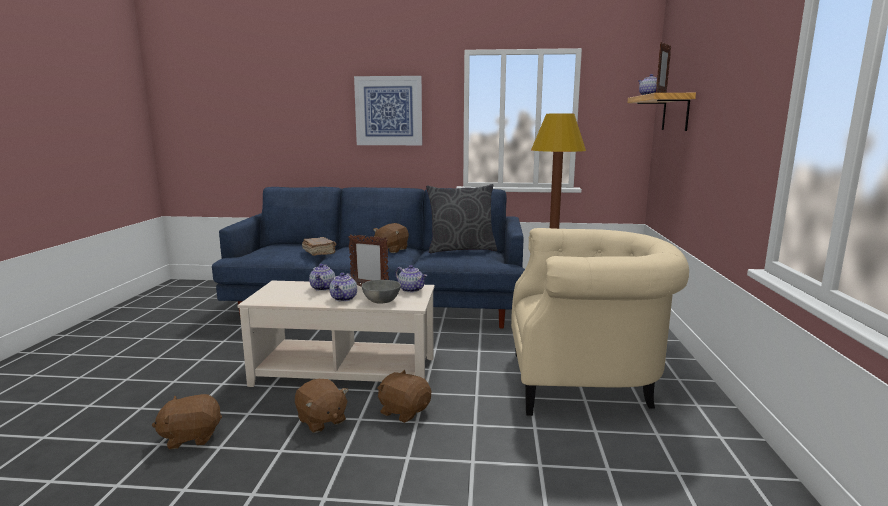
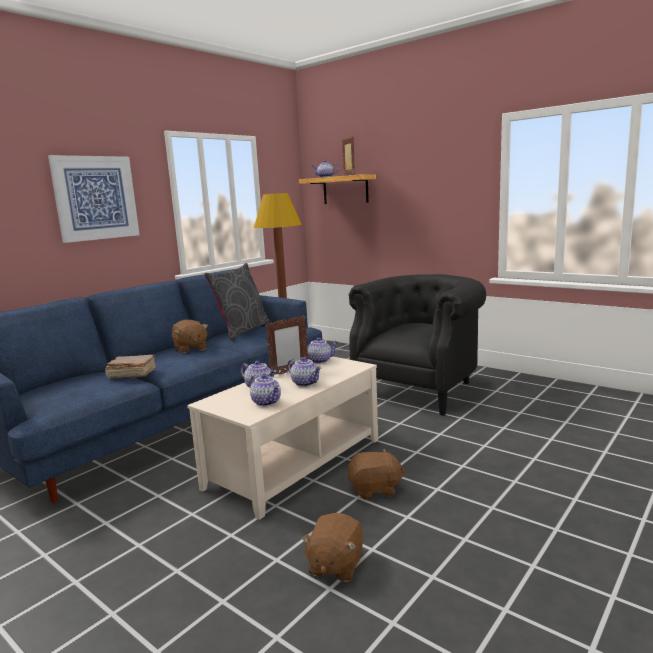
camera: 55 degrees left, 0 degrees up
(289, 298) = (267, 402): none -> teapot
(380, 301) = (334, 373): grey bowl -> none
(404, 411) = (396, 453): brown plush toy -> none
(585, 383) = (421, 389): beige armchair -> black armchair

